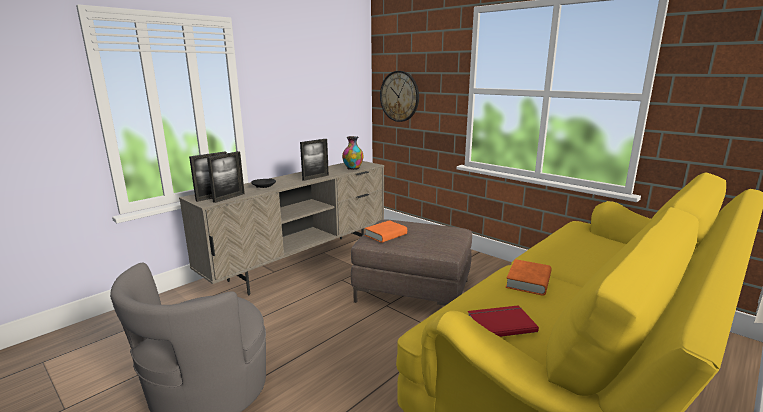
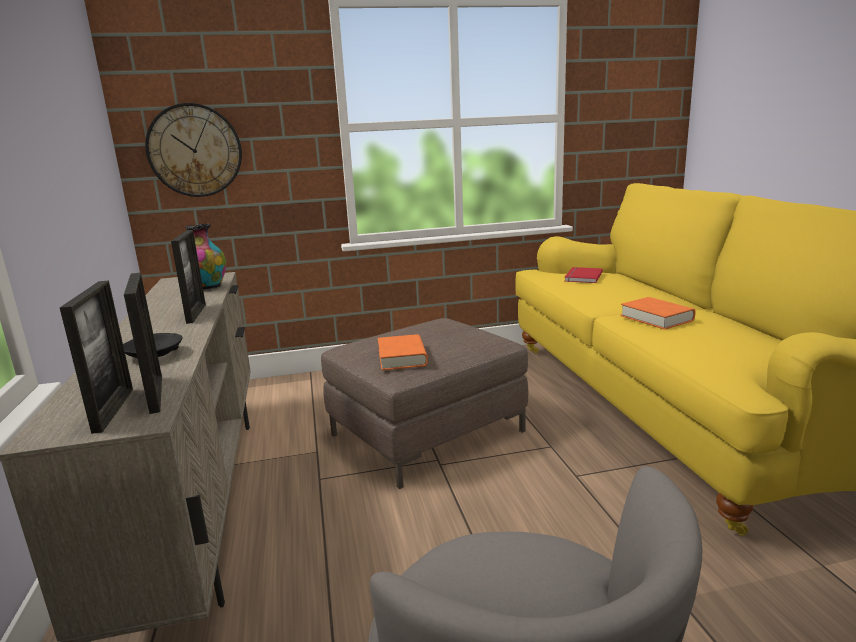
camera: 55 degrees left, 0 degrees up
(500, 323) = (745, 350): red book -> red book (582, 277)

